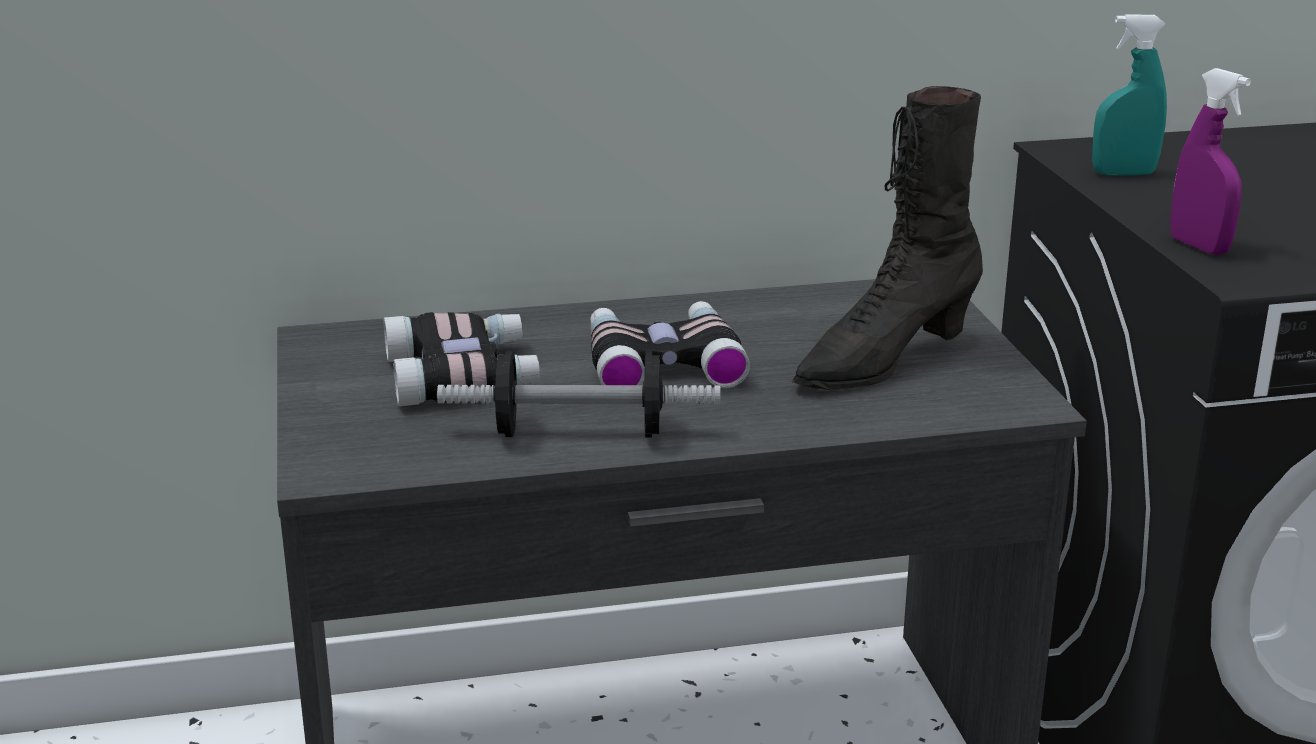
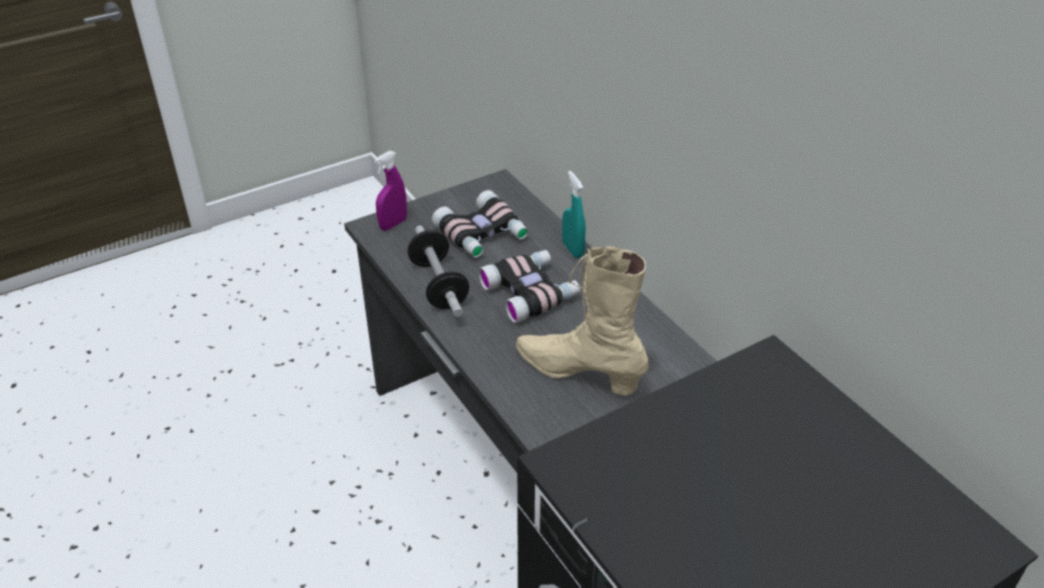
camera: 70 degrees right, 15 degrees up
(883, 361) = (579, 372): black boot -> beige boot
(1123, 173) = (738, 393): turquoise spray bottle -> turquoise spray bottle (572, 249)
(1199, 246) = (606, 440): purple spray bottle -> purple spray bottle (393, 224)

